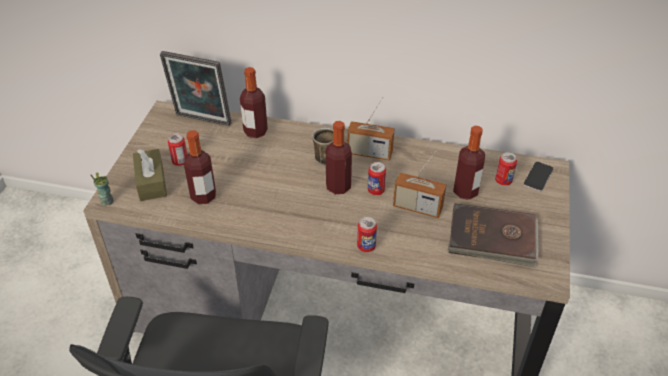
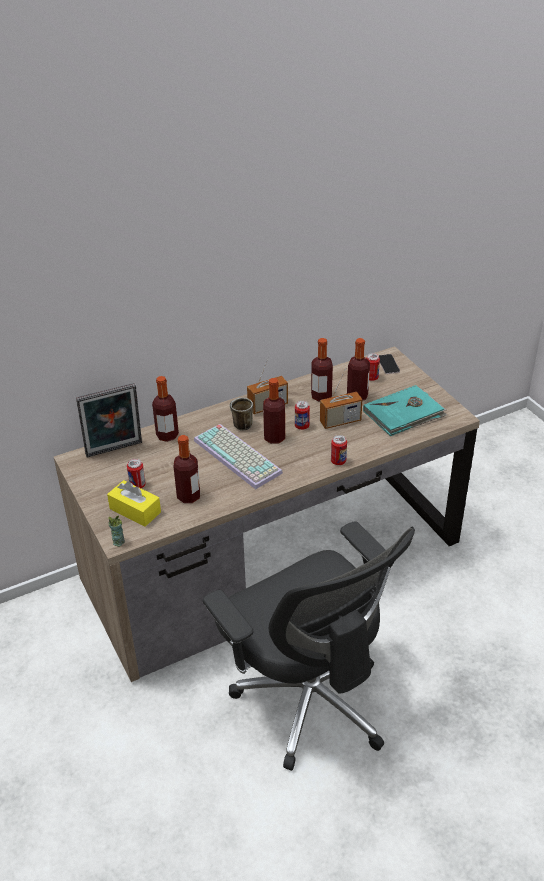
camera: 40 degrees left, 5 degrees down
(151, 182) = (135, 510): brown tissue box -> yellow tissue box
(287, 186) = (239, 456): none -> keyboard
(430, 171) = (321, 396): none -> bottle
(492, 238) = (404, 413): brown book -> turquoise book

